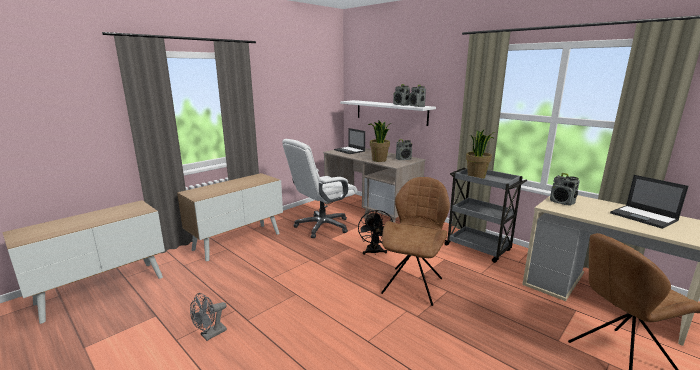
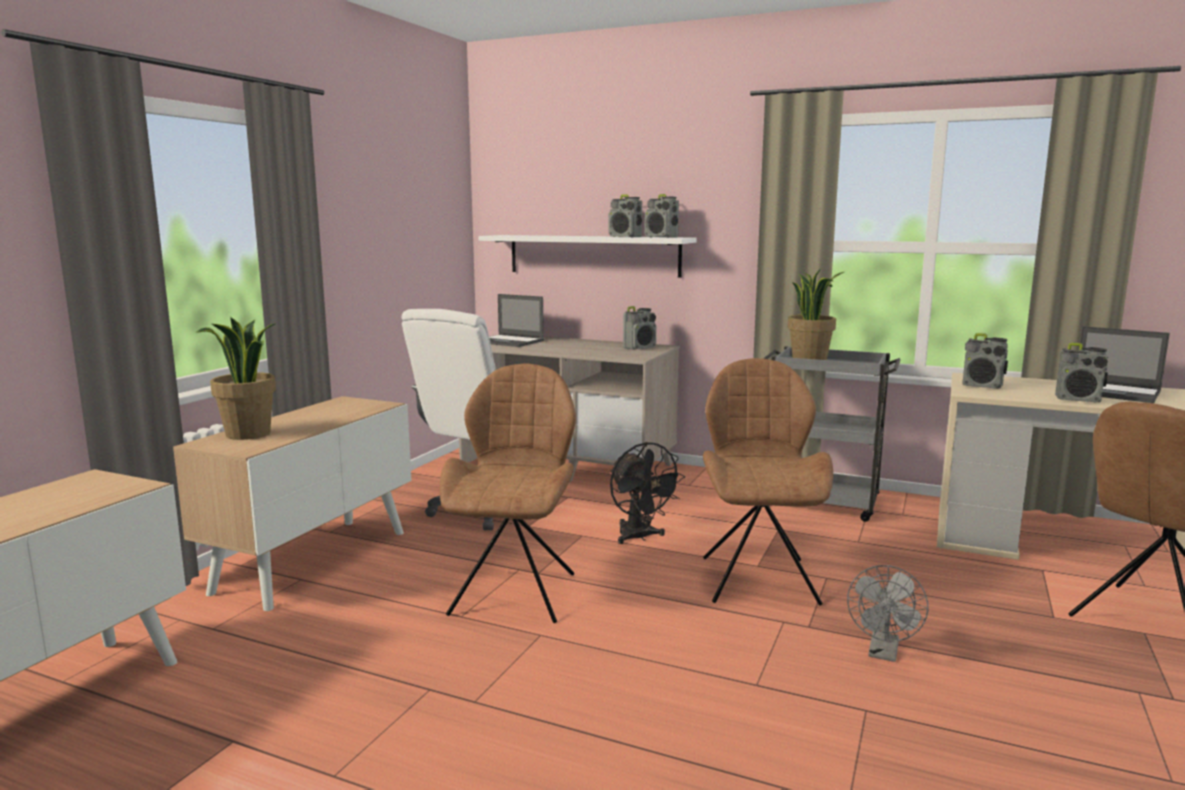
camera: 20 degrees left, 5 degrees down
(210, 335) = (412, 747): grey fan -> grey fan (883, 653)
(301, 270) = (515, 591): none -> brown chair
(379, 160) = (594, 352): potted plant -> potted plant (248, 434)
(612, 219) = (1078, 399): none -> radio

